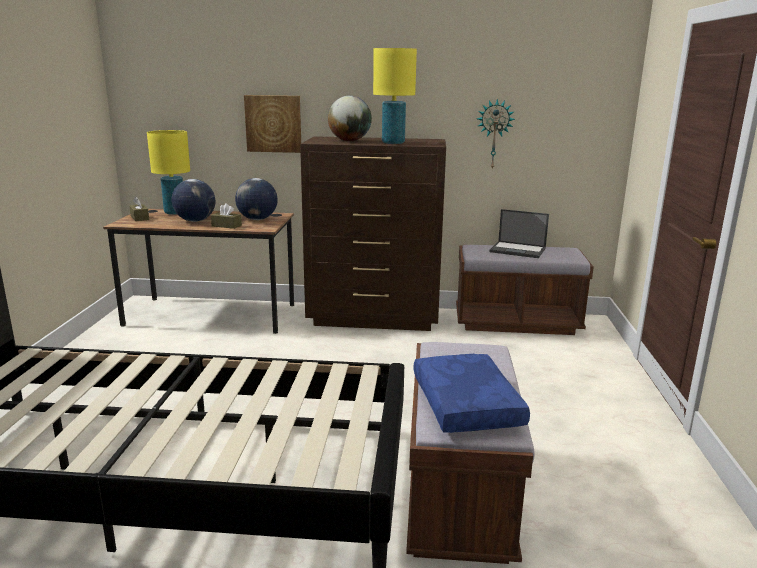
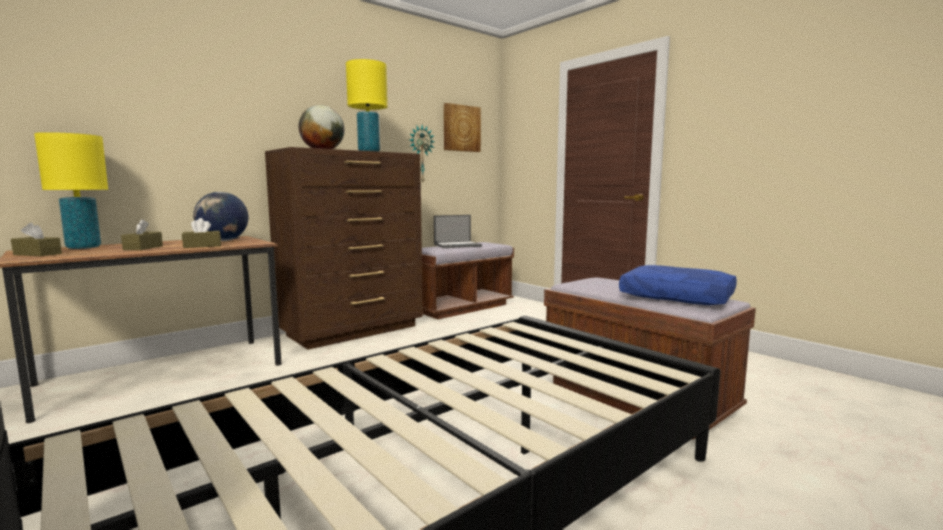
camera: 45 degrees left, 10 degrees down
(195, 221) = (143, 248): globe -> brown tissue box
(273, 123) = (215, 136): picture -> picture (461, 128)

